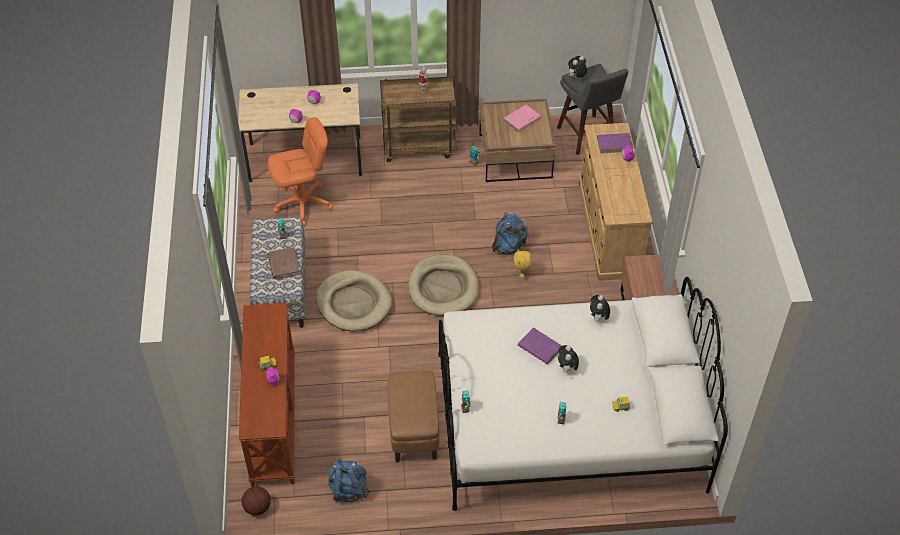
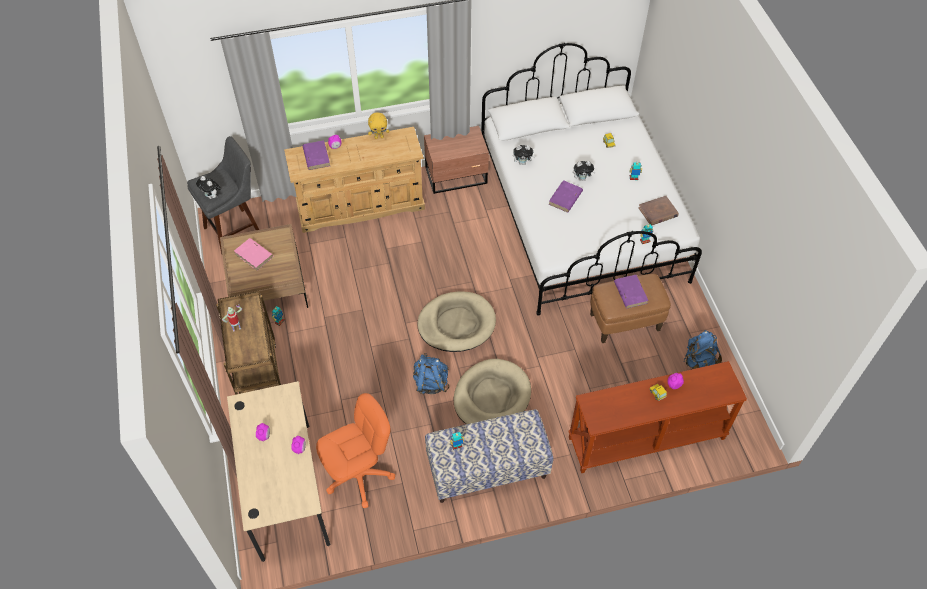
camera: 100 degrees left, 5 degrees up
(257, 508) = (743, 428): basketball -> none
(284, 264) = (498, 434): brown book -> brown book (658, 212)
(303, 204) = (359, 475): orange office chair -> orange office chair turned 90 degrees clockwise
(414, 399) = (630, 292): none -> purple book
(508, 246) = (394, 279): blue backpack -> blue backpack (430, 382)
(522, 274) = (427, 264): yellow plush toy -> yellow plush toy (379, 137)

